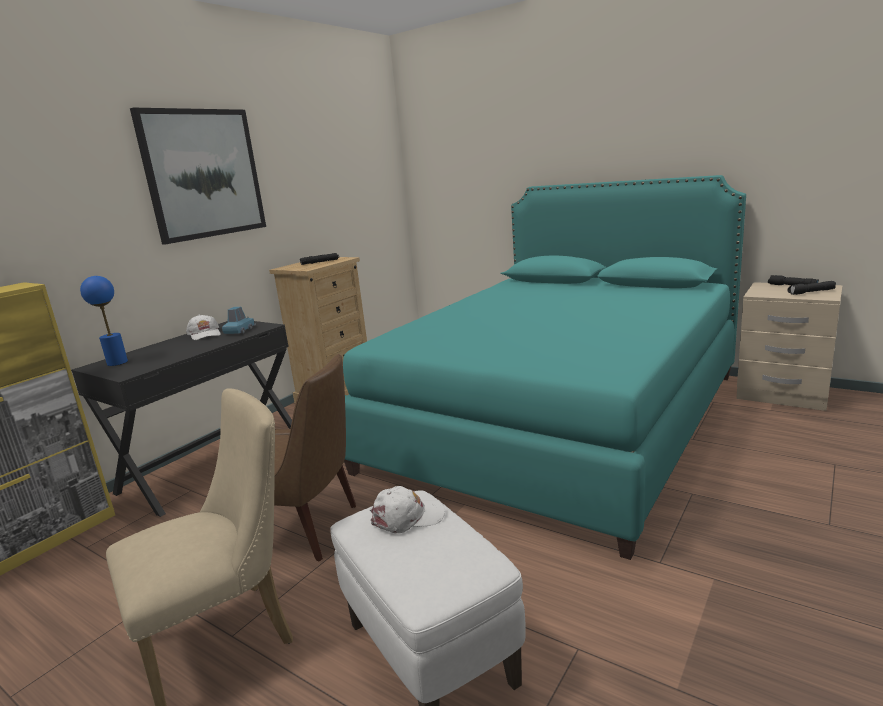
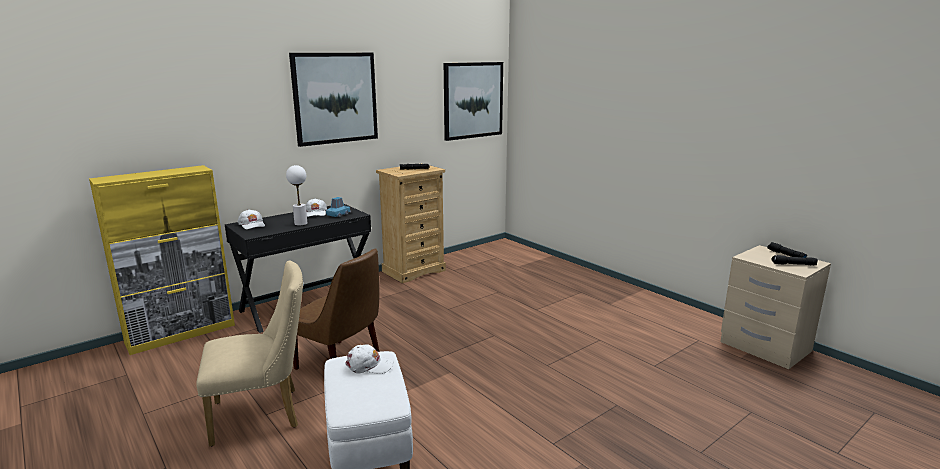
camera: 15 degrees right, 0 degrees up
(117, 362) = (252, 224): blue table lamp -> white cap
(192, 349) = (301, 223): none -> white table lamp
(368, 173) = (473, 100): none -> picture
(559, 420) = (562, 327): turquoise bed -> none

